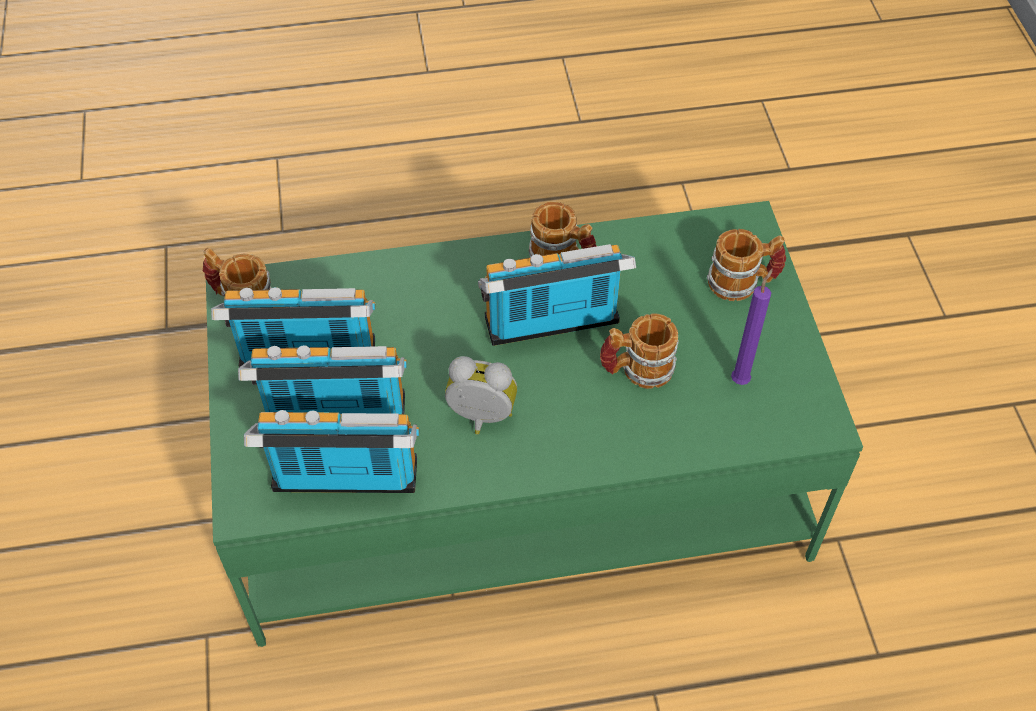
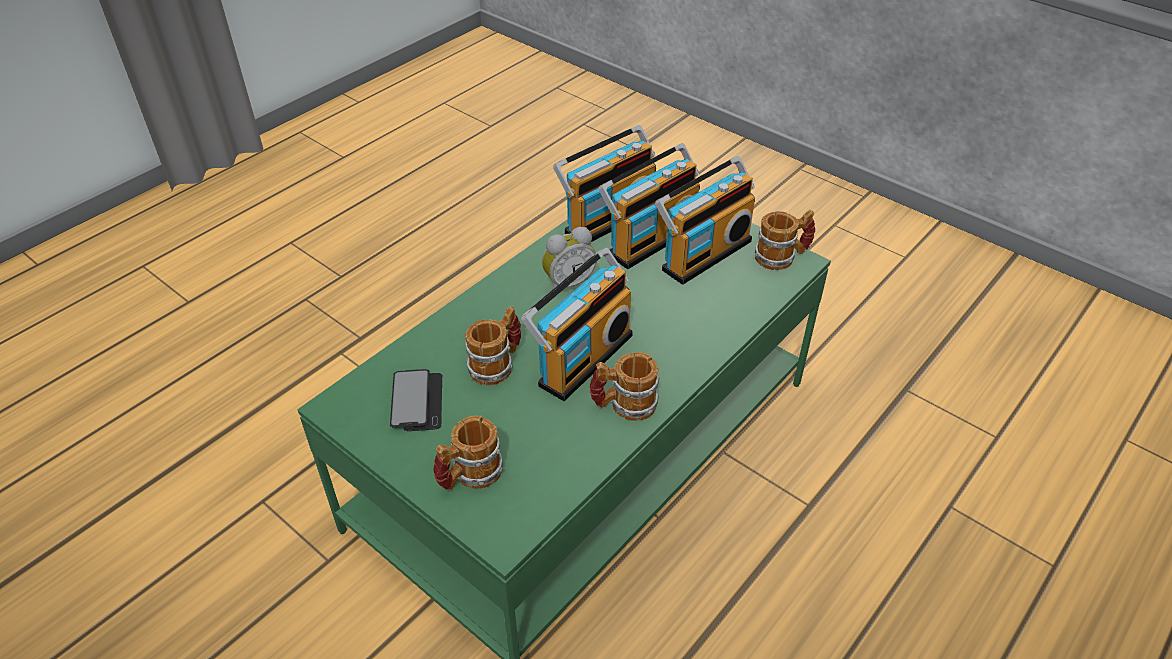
camera: 140 degrees right, 10 degrees down
(741, 379) = (417, 401): purple candle -> phone

